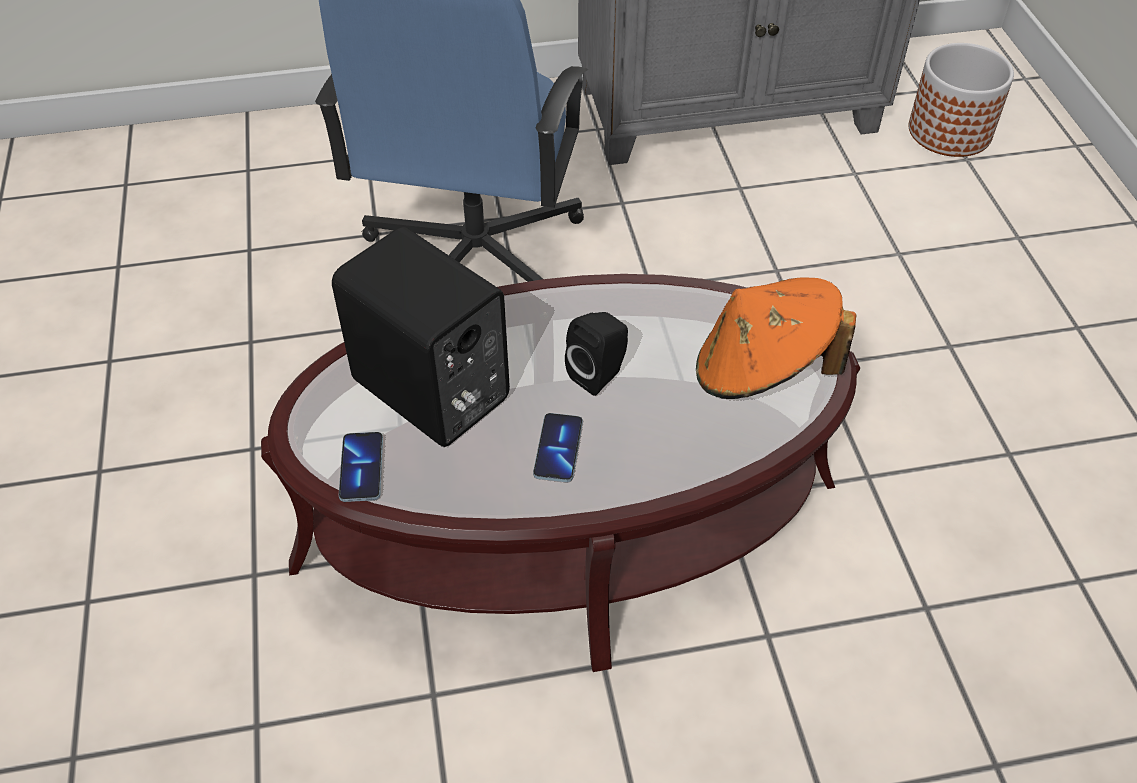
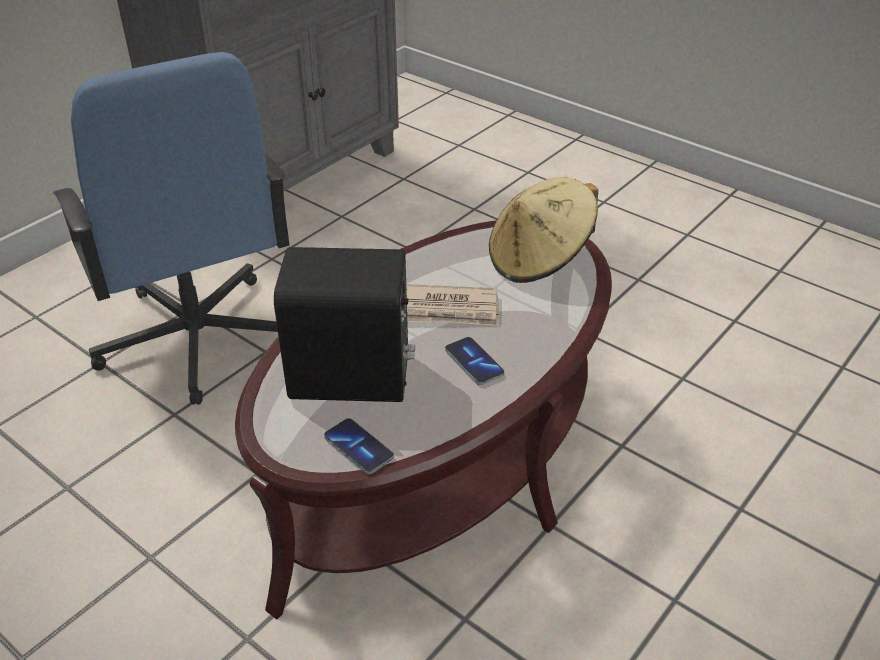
camera: 40 degrees left, 10 degrees down
(599, 374) = (448, 310): black speaker -> newspaper
(762, 372) = (539, 260): orange hat -> beige hat
(950, 132) = (434, 135): planter -> none

